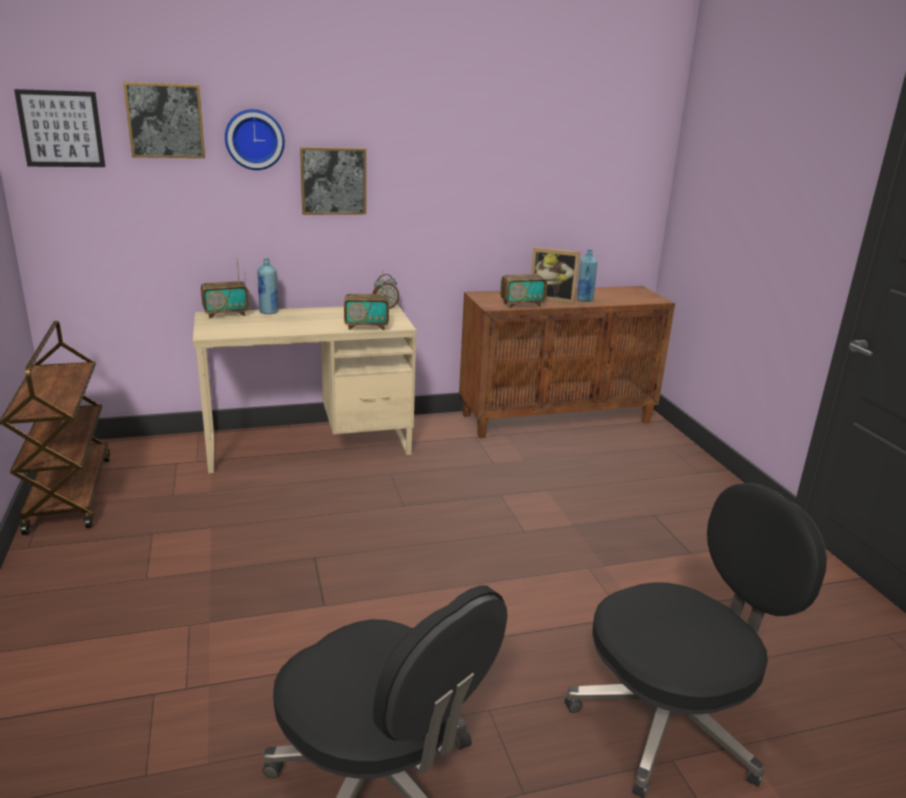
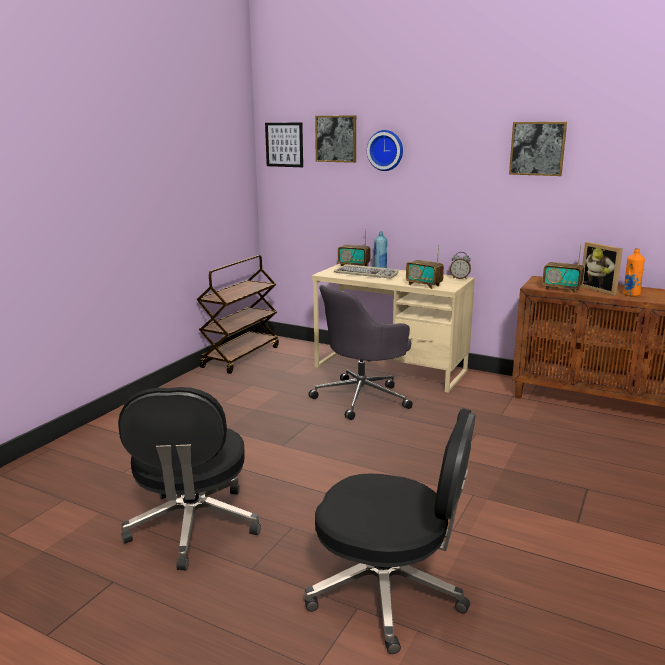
camera: 45 degrees right, 5 degrees down
(267, 323) = (367, 274): none -> keyboard
(330, 496) = (362, 398): none -> grey office chair
(333, 181) = (435, 180): picture -> picture (537, 148)
(584, 299) = (631, 295): blue bottle -> orange bottle

